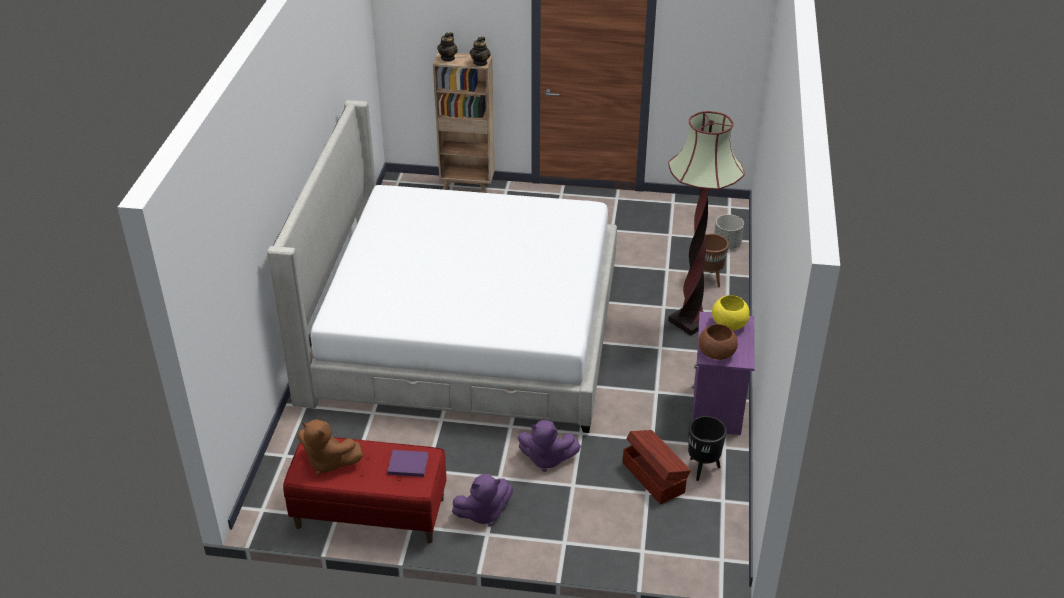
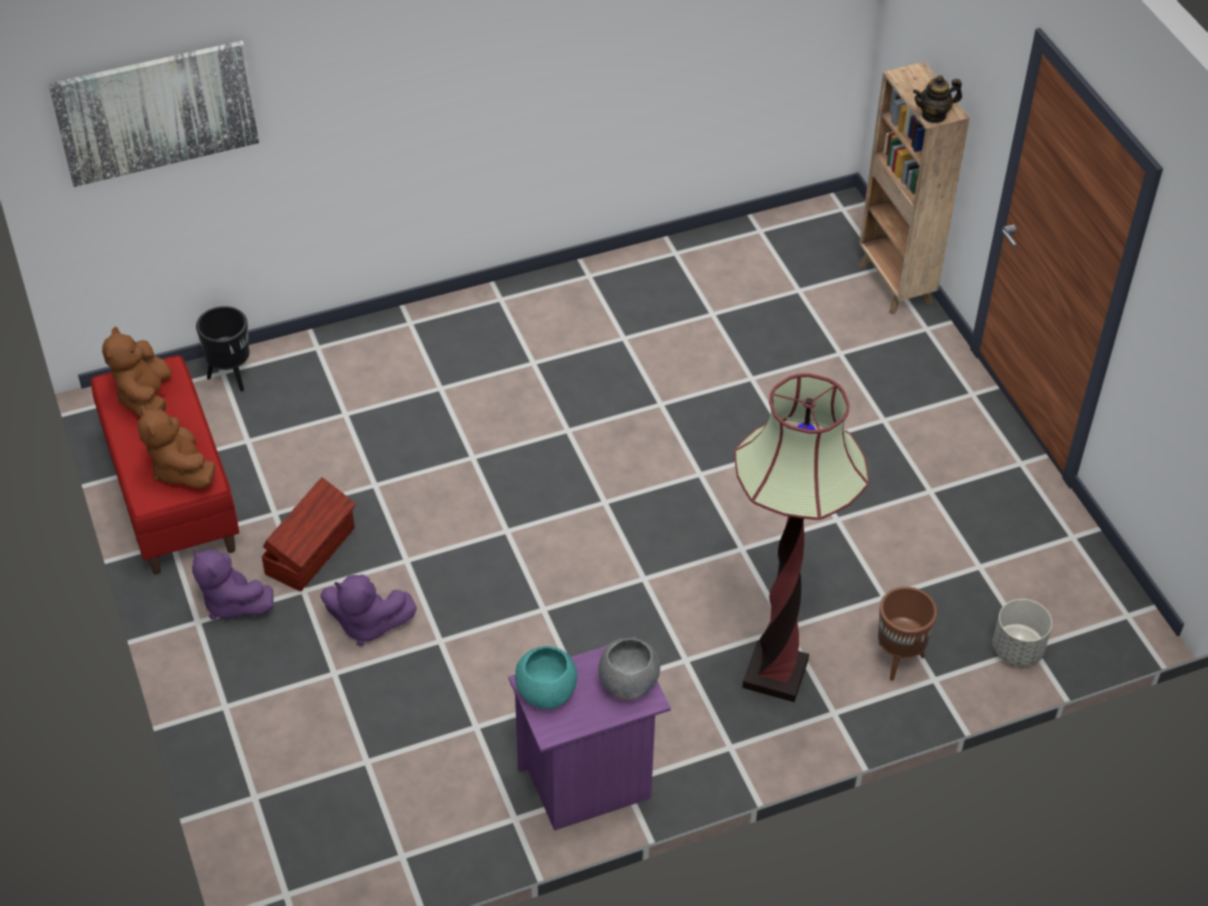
camera: 60 degrees right, 10 degrees up
(226, 275) = (156, 112): none -> picture
(407, 464) = (180, 470): purple book -> brown plush toy
(448, 58) = (914, 79): teapot -> none
(464, 331) = (564, 429): bed -> none
(546, 459) = (367, 624): purple plush toy -> purple plush toy turned 60 degrees counterclockwise
(654, 477) = (402, 757): brown storage box -> brown storage box (312, 551)
(703, 469) = (452, 809): black planter -> black planter (231, 377)
(716, 353) = (546, 690): brown bowl -> turquoise bowl
(728, 323) = (628, 682): yellow bowl -> grey bowl

